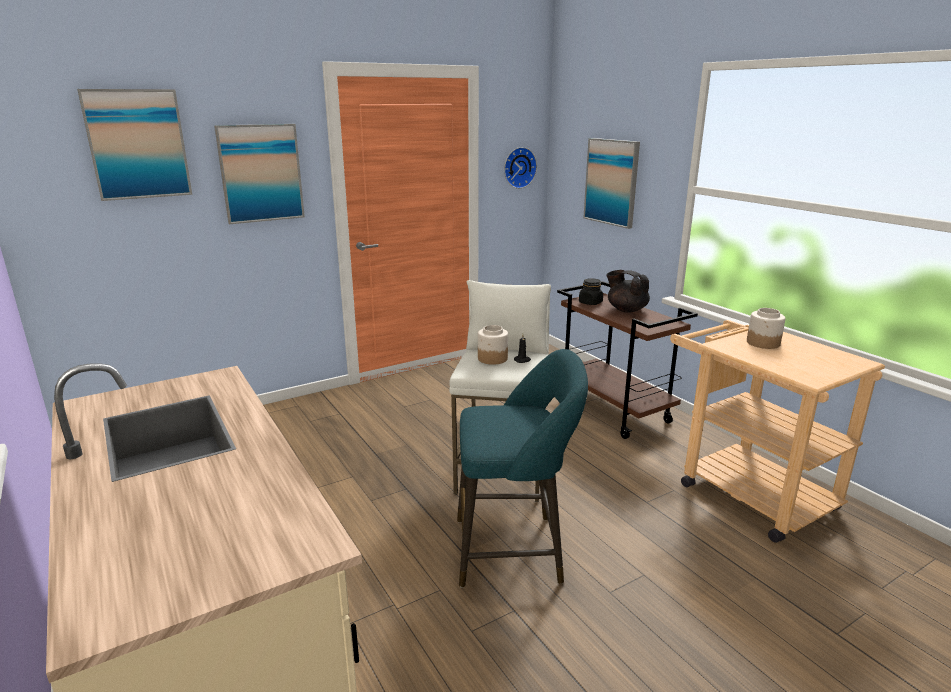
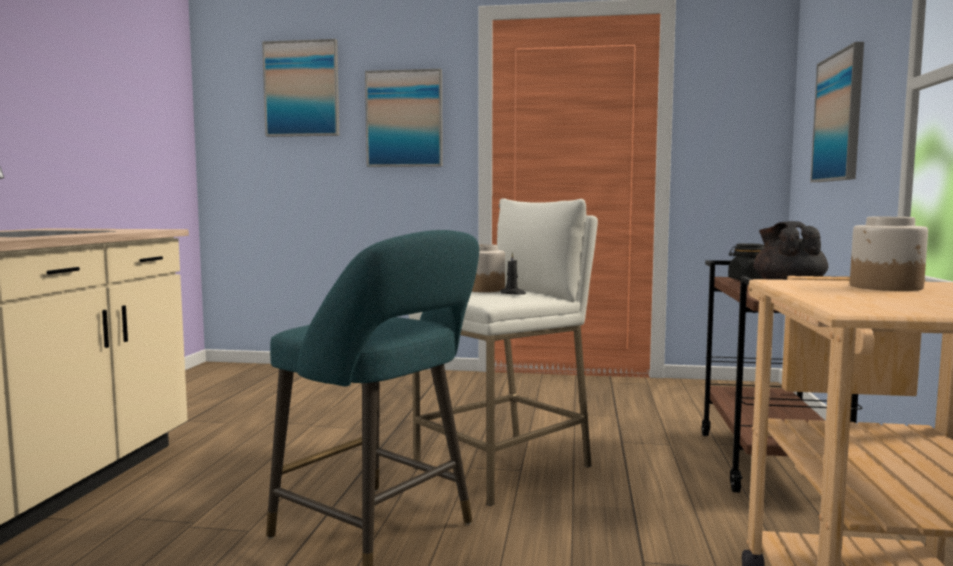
camera: 40 degrees right, 15 degrees down
(518, 167) = (738, 125): wall clock -> none

